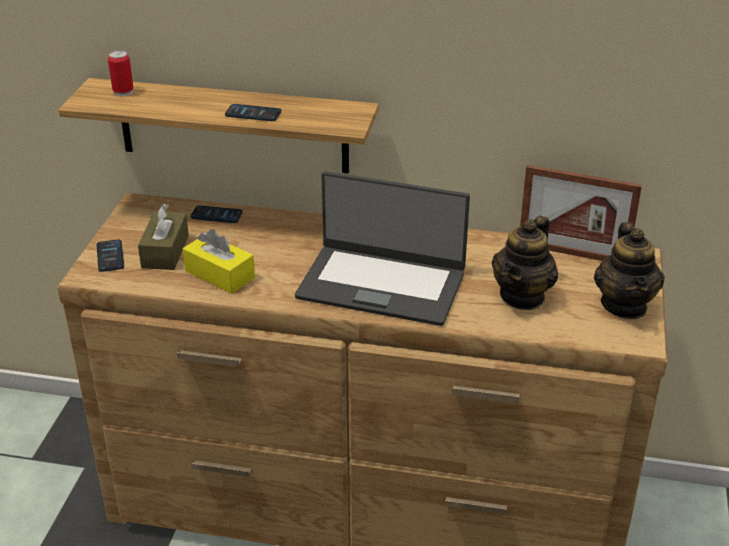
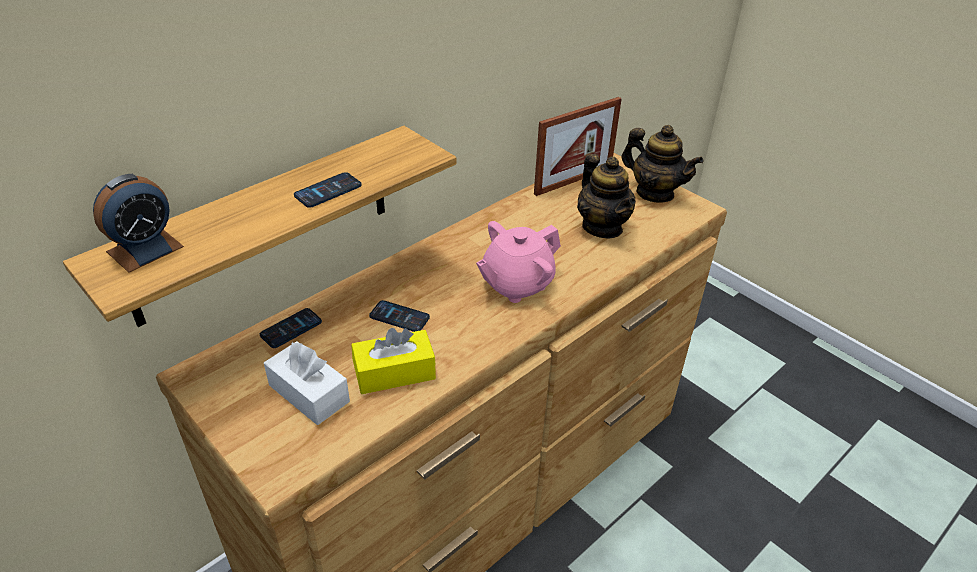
camera: 55 degrees left, 5 degrees up
(110, 256) = (265, 441): phone -> phone (399, 317)
(123, 91) = (145, 249): can -> alarm clock
(165, 251) = (309, 393): brown tissue box -> white tissue box
(382, 284) = (516, 284): laptop -> pink teapot

